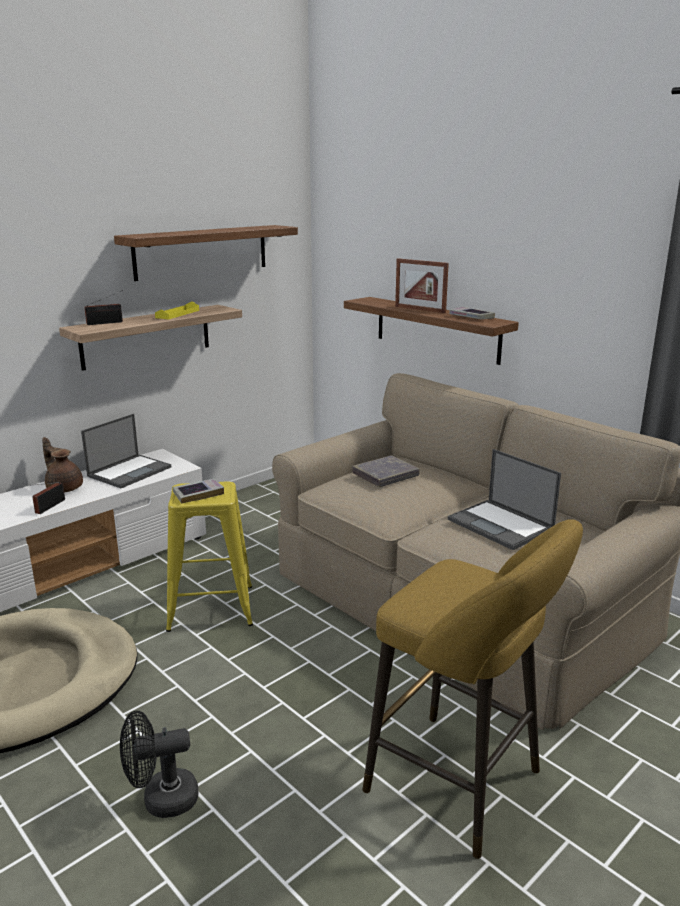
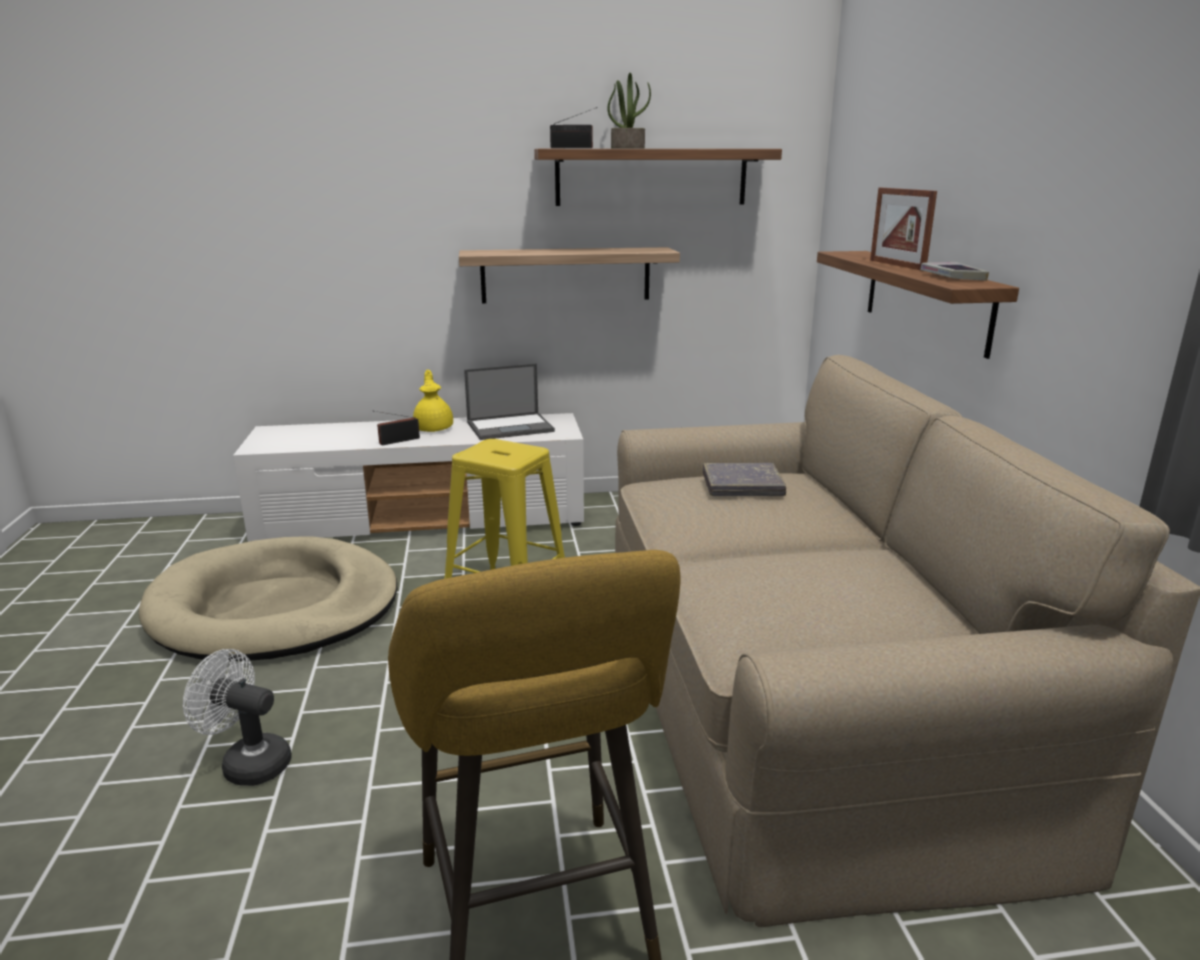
camera: 35 degrees right, 0 degrees up
(64, 487) = (434, 428): brown teapot -> yellow teapot
(107, 323) = (510, 250): radio -> radio (573, 148)
(161, 800) = (248, 763): black fan -> white fan
(177, 314) = (599, 250): yellow tray -> none
(189, 231) = (628, 148): none -> potted plant
(198, 494) = (494, 452): book -> none
(501, 525) = (812, 585): laptop -> none

